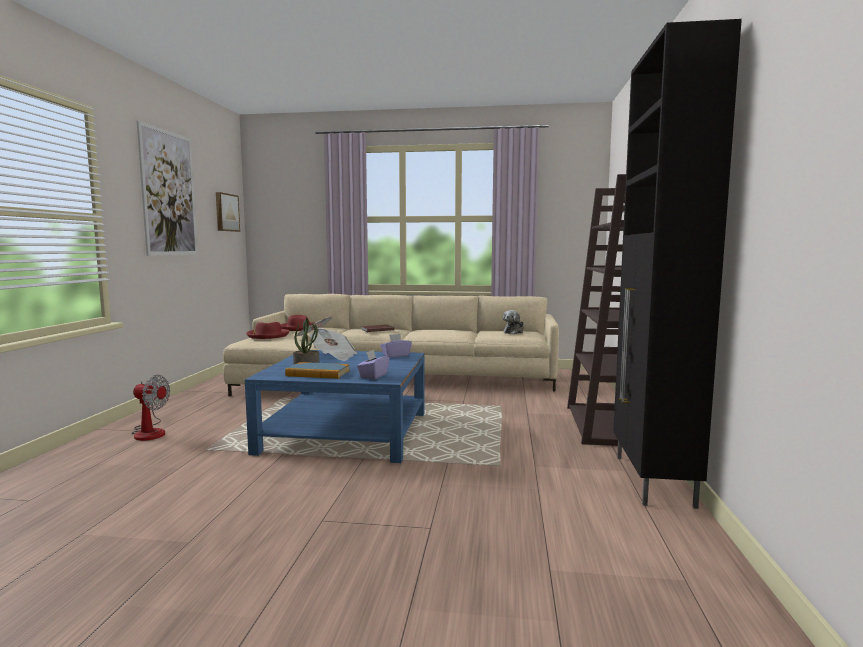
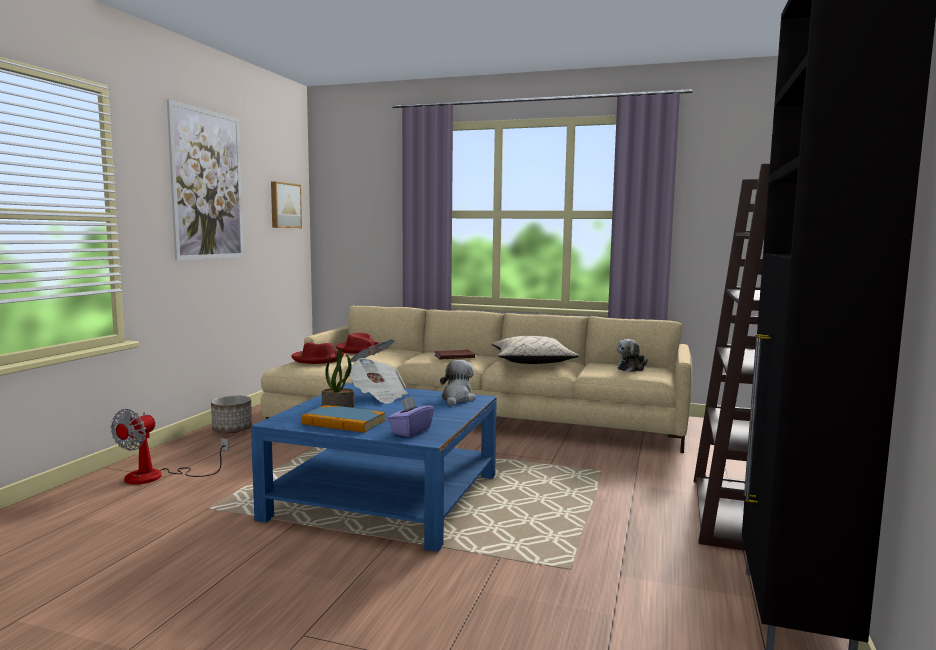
camera: 10 degrees right, 0 degrees up
(150, 432) = (157, 476): fan -> fan turned 90 degrees clockwise
(198, 396) = (232, 429): none -> planter
(396, 355) = (457, 399): purple tissue box -> plush toy
(439, 331) = (532, 362): none -> beige pillow

